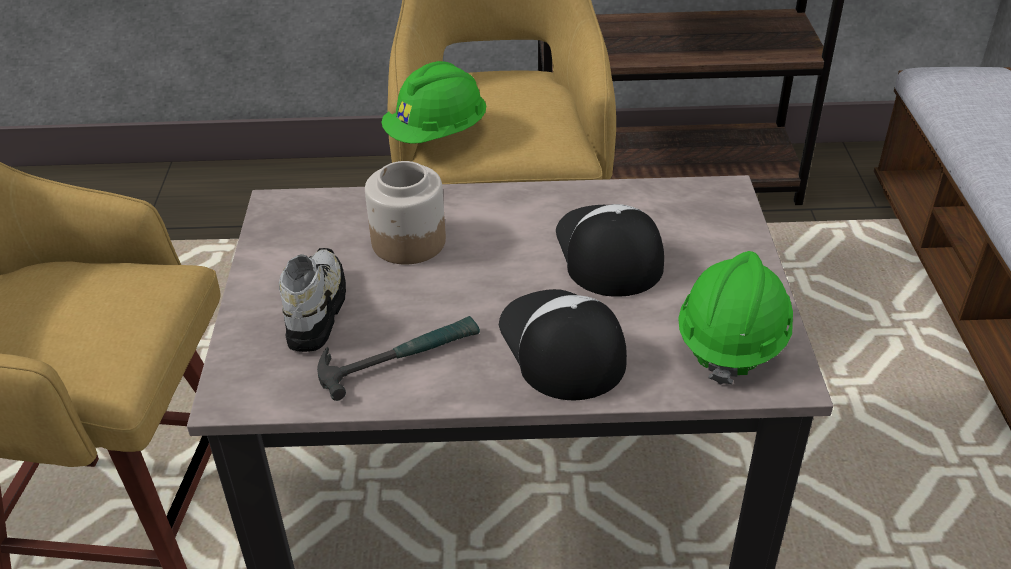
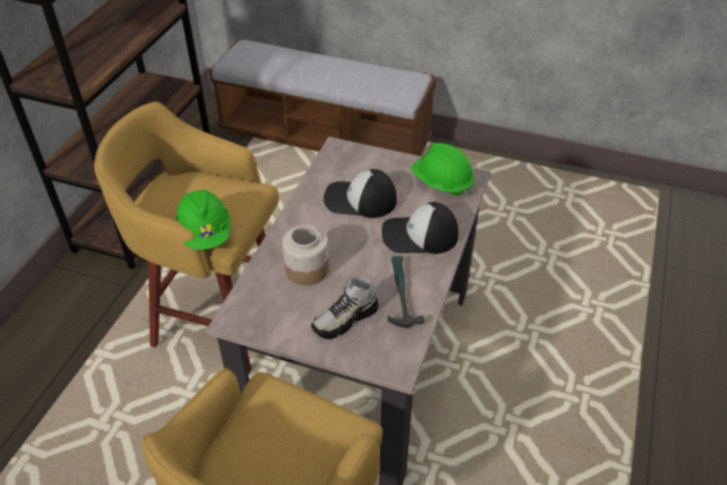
camera: 70 degrees left, 5 degrees up
(316, 310) = (345, 319): shoe -> shoe turned 60 degrees counterclockwise

